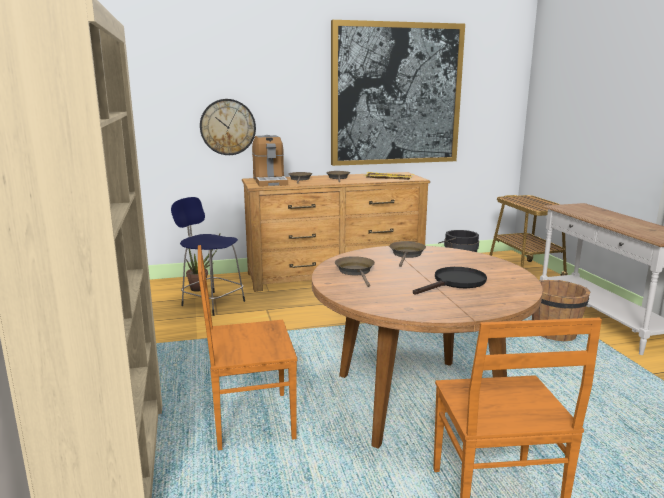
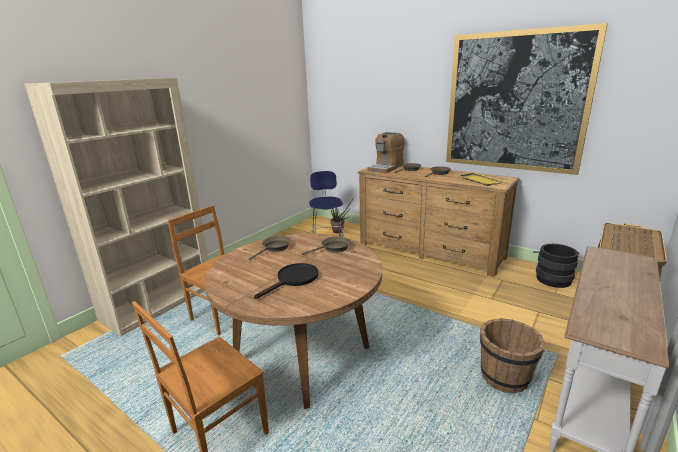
camera: 50 degrees right, 5 degrees up
(228, 127) = (375, 123): wall clock -> none
(455, 283) = (293, 280): black frying pan -> black frying pan turned 60 degrees counterclockwise

